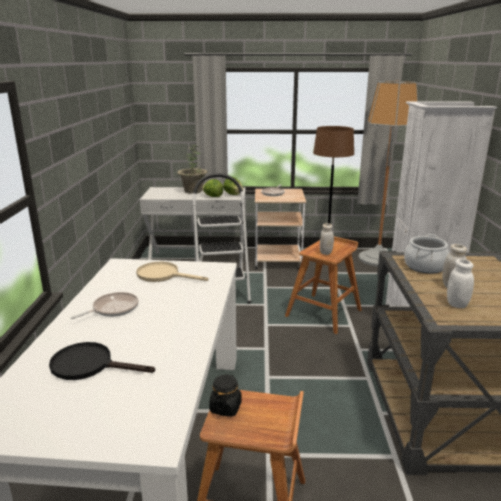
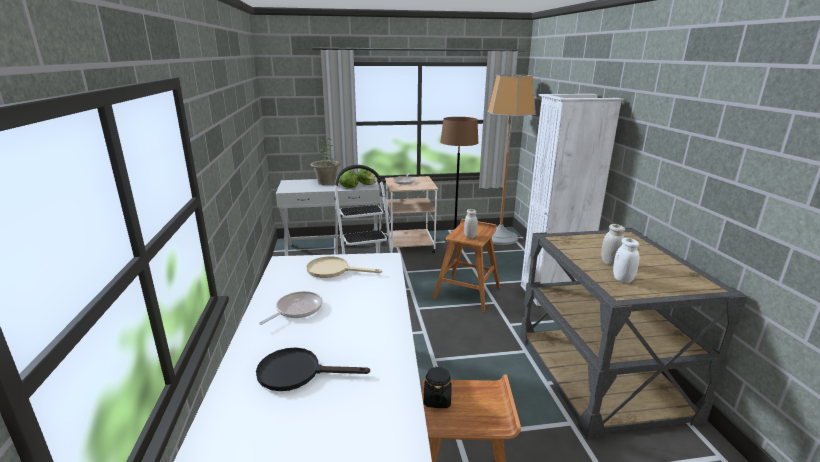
camera: 10 degrees left, 0 degrees up
(424, 266) = (578, 245): cooking pot -> none

